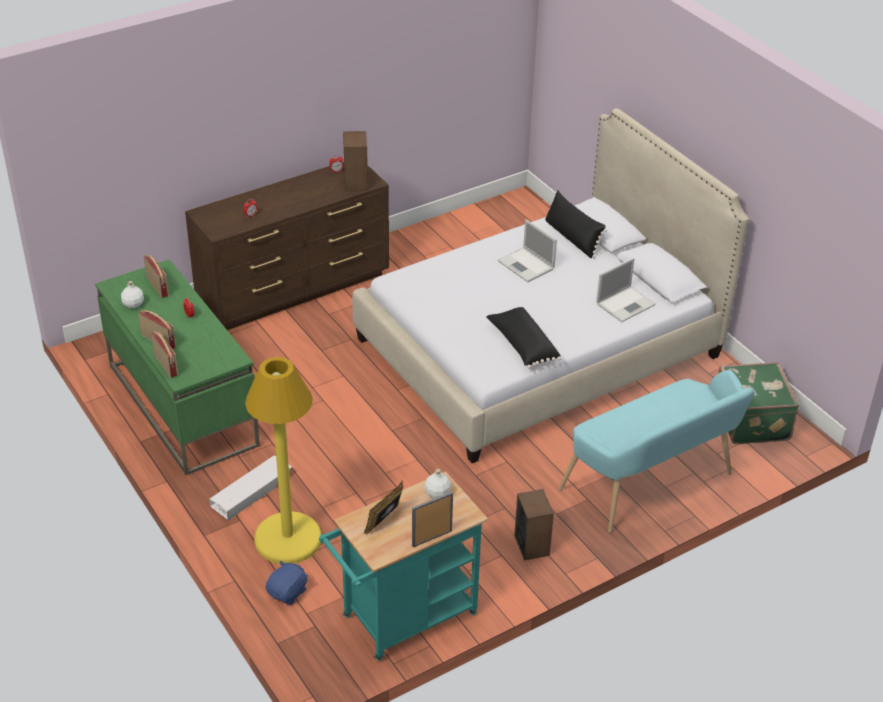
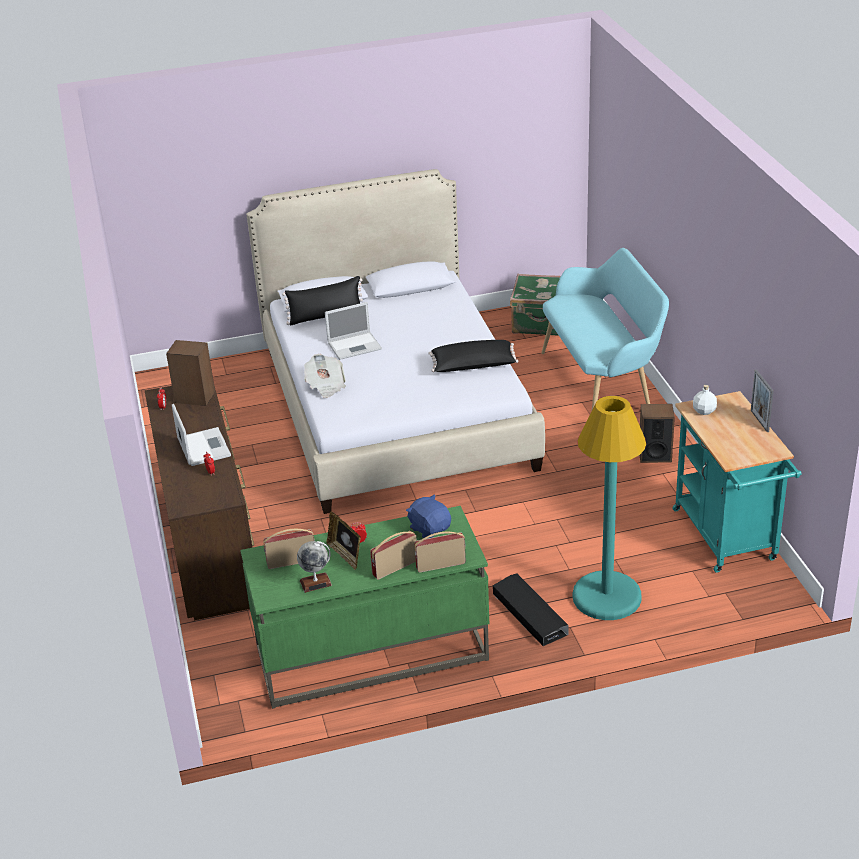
camera: 70 degrees left, 5 degrees down
(133, 304) = (315, 583): white bottle -> globe
(252, 491) = (529, 614): white storage box -> black storage box
(287, 539) = (606, 597): yellow floor lamp -> turquoise floor lamp
(288, 592) = (679, 605): blue plush toy -> blue plush toy (429, 528)
(384, 521) = (734, 442): picture frame -> picture frame (345, 555)
(449, 262) = (326, 386): none -> newspaper
(626, 304) = (440, 307): laptop -> laptop (203, 447)

